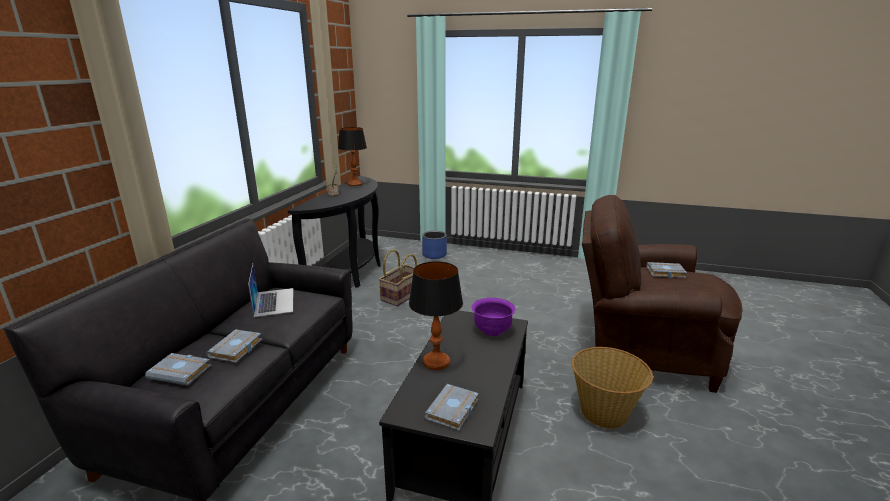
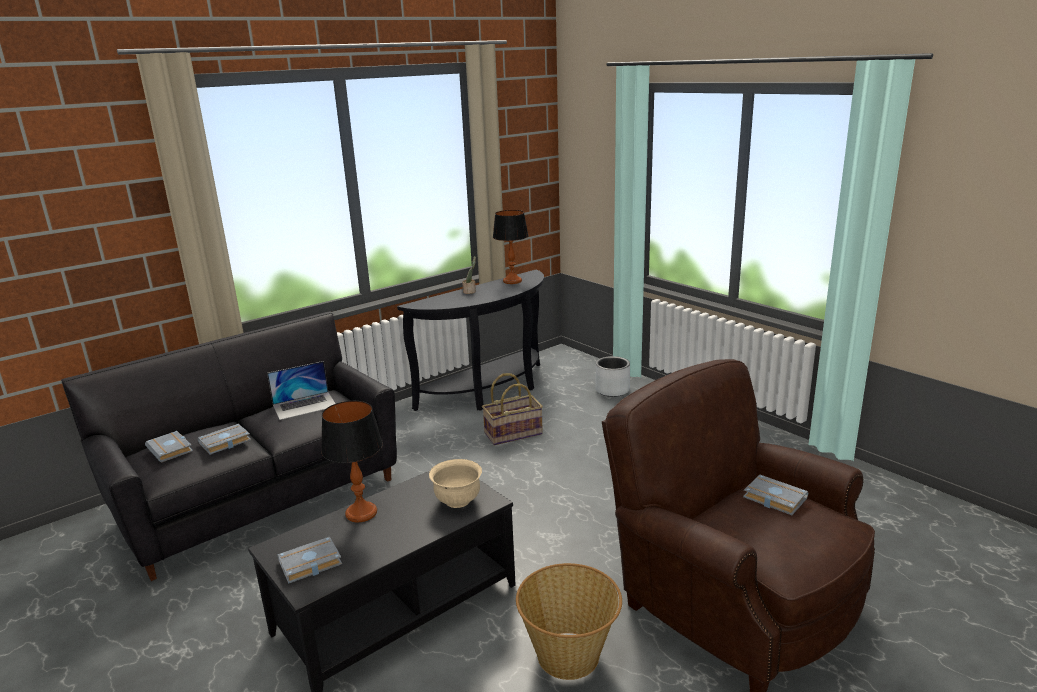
camera: 35 degrees right, 0 degrees up
(274, 302) = (305, 405): laptop -> laptop turned 45 degrees clockwise
(434, 255) = (612, 390): blue planter -> grey planter
(492, 330) = (458, 500): purple bowl -> beige bowl

